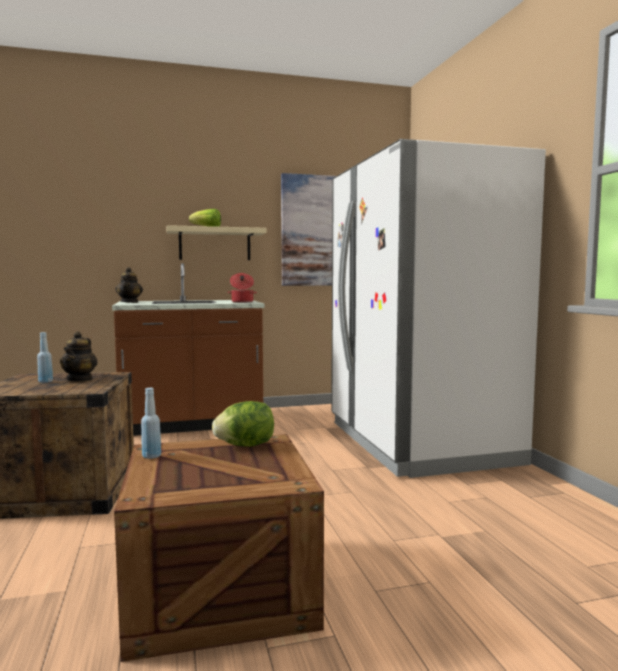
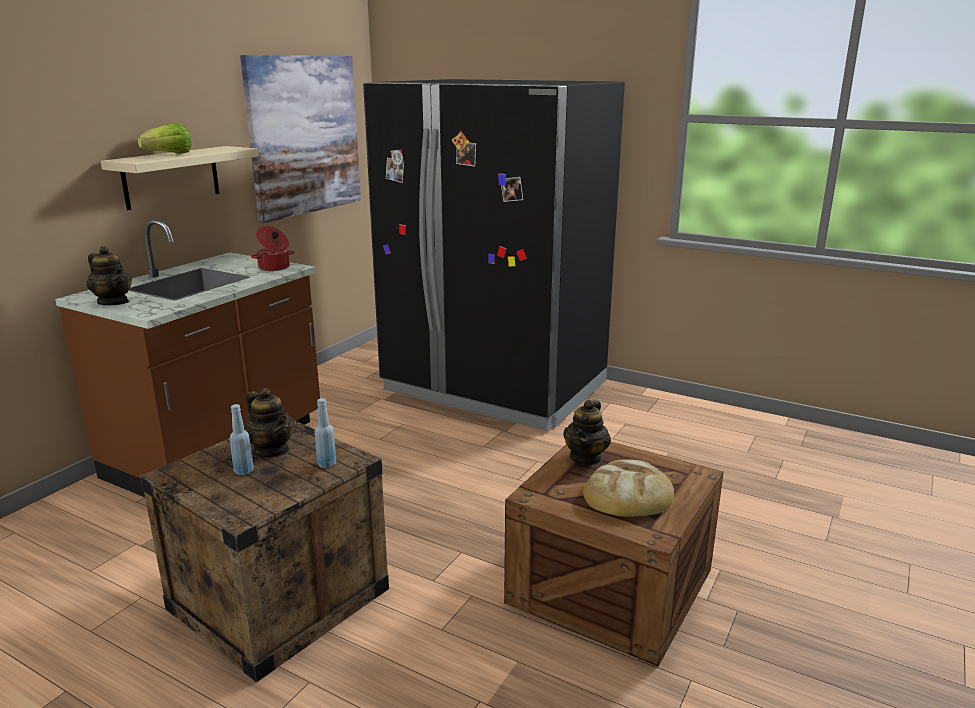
camera: 45 degrees left, 15 degrees up
(151, 456) = (556, 502): blue bottle -> blue bottle (327, 464)
(204, 471) = (628, 494): none -> bread
(245, 445) = (586, 458): lettuce -> teapot
(418, 443) = (495, 387): white fridge -> black fridge

